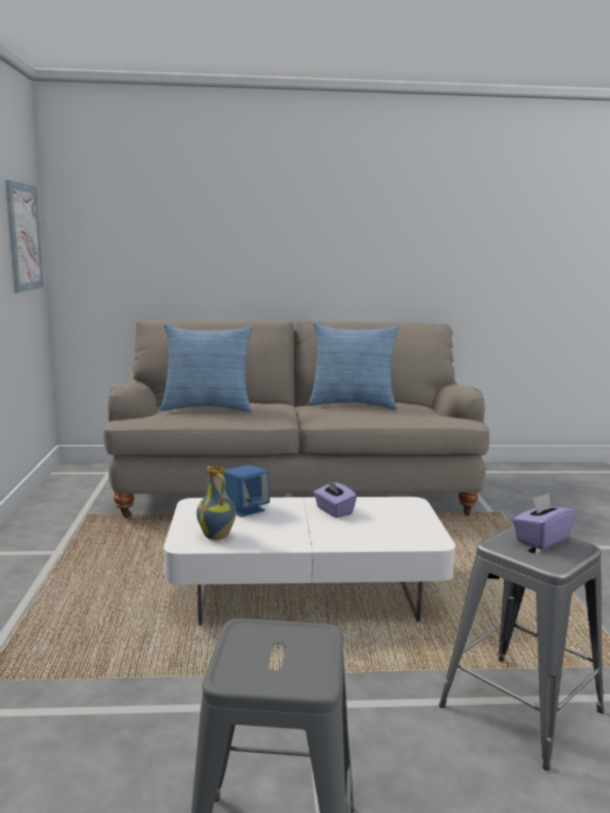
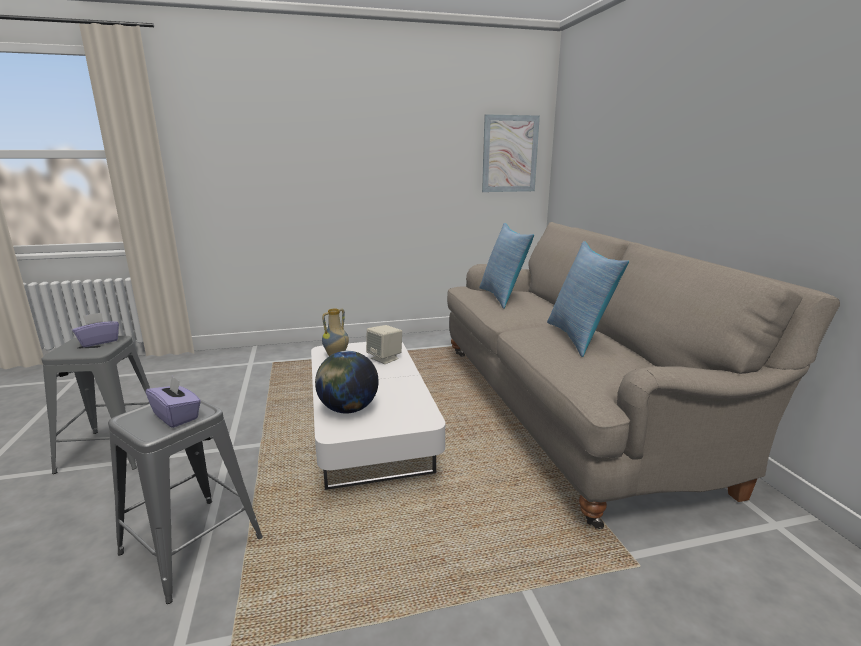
camera: 80 degrees right, 5 degrees up
(246, 509) = (385, 358): blue speaker -> beige speaker
(333, 511) = (392, 387): purple tissue box -> purple tissue box (99, 342)
(383, 533) = (348, 409): none -> globe

